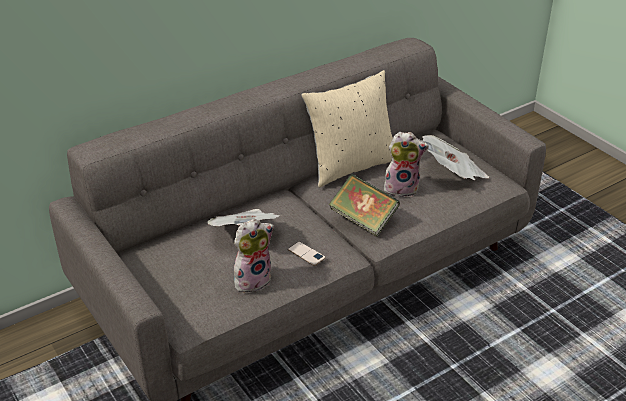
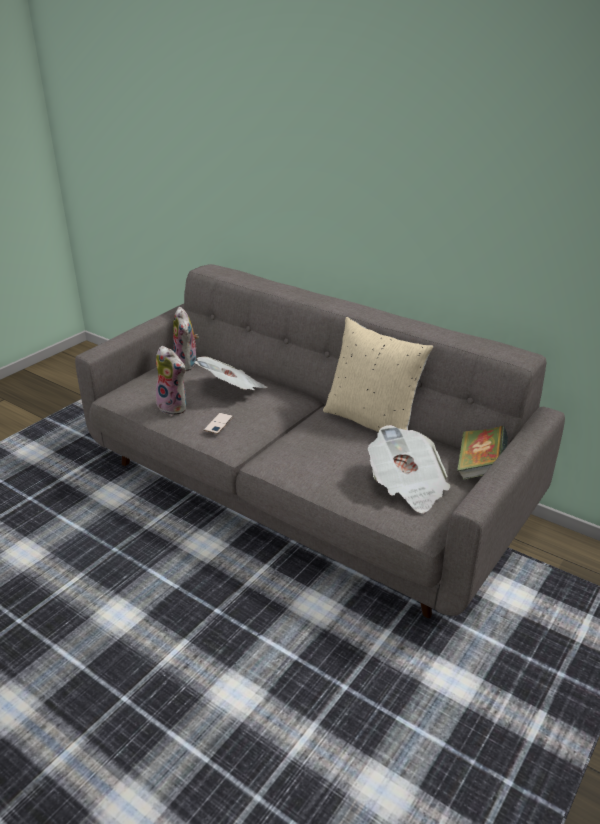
camera: 70 degrees right, 5 degrees down
(363, 220) = (288, 445): book -> book (480, 466)
(402, 188) = (352, 456): plush toy -> plush toy (187, 364)

